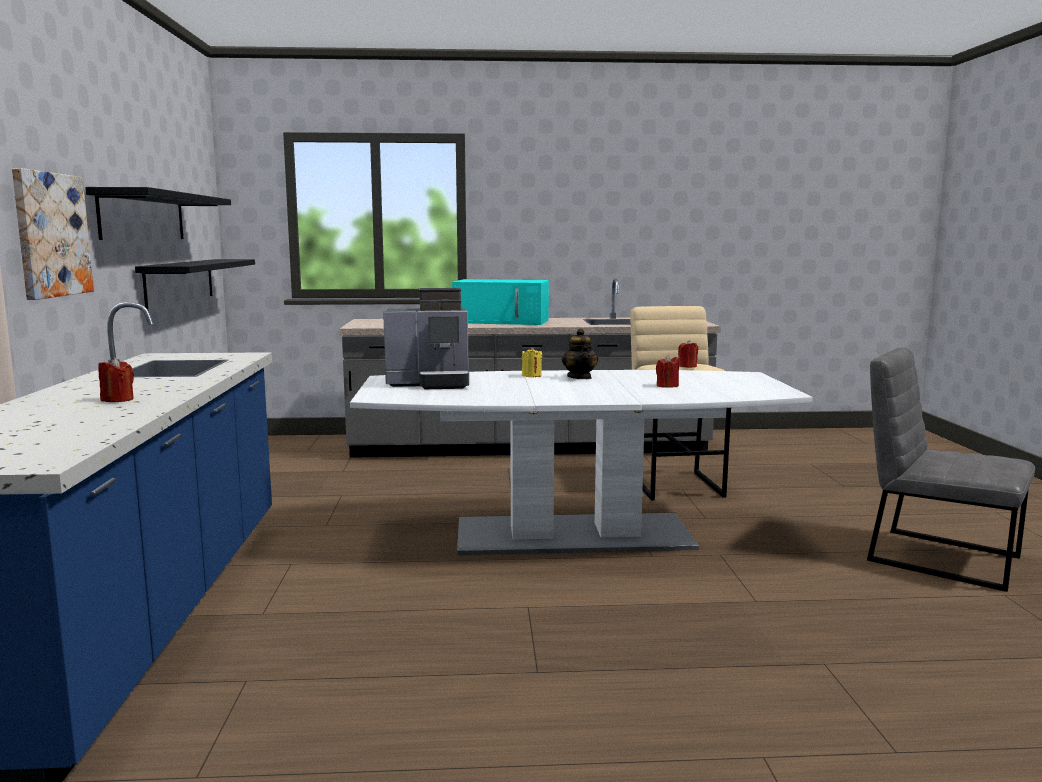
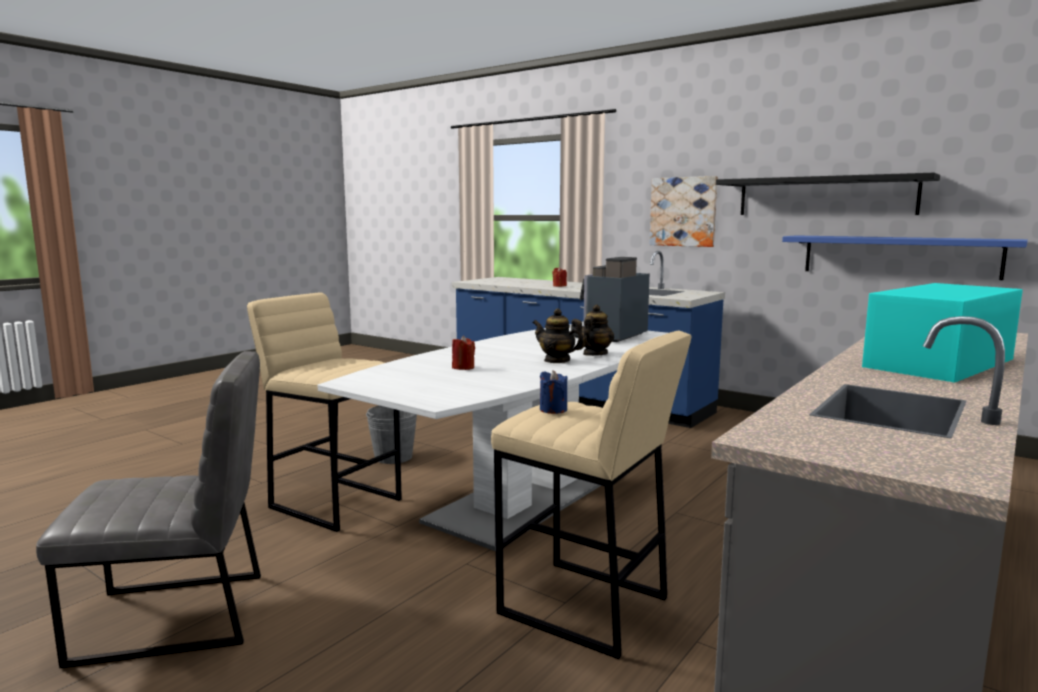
camera: 130 degrees right, 0 degrees up
(180, 282) = (899, 256): black shelf -> blue shelf
(531, 376) = (594, 354): yellow candle -> teapot
(609, 630) = (393, 457): none -> grey bucket
(687, 366) = (553, 410): red candle -> blue candle
(755, 597) = (333, 503): none -> beige stool

